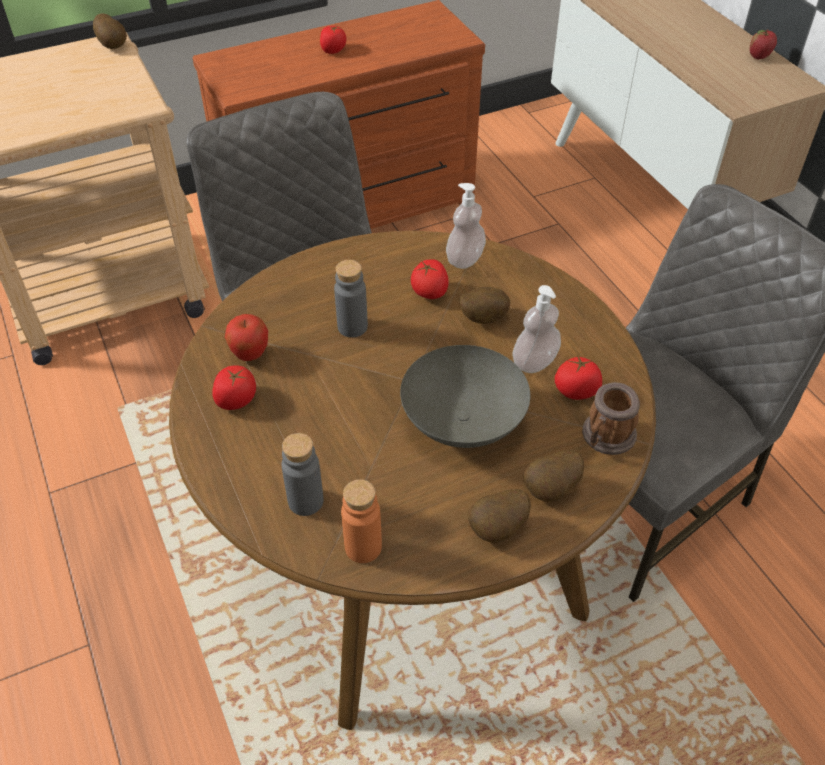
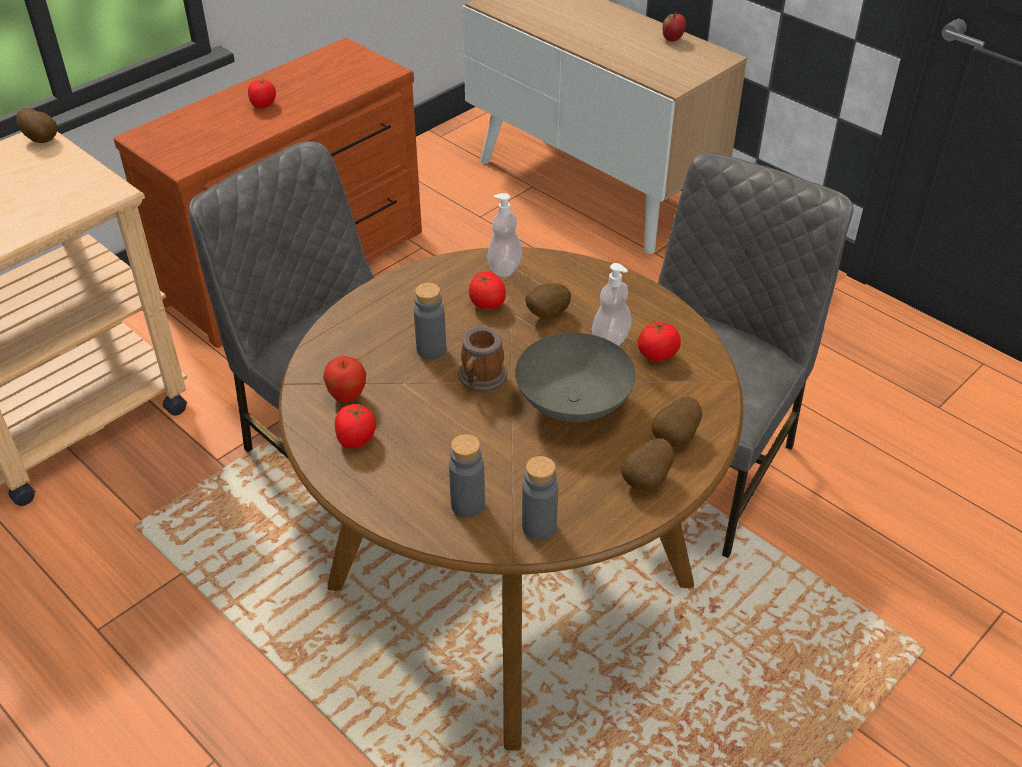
camera: 20 degrees left, 5 degrees down
(363, 547) = (539, 527): orange bottle -> grey bottle
(605, 438) = (700, 386): mug -> mug (480, 380)

